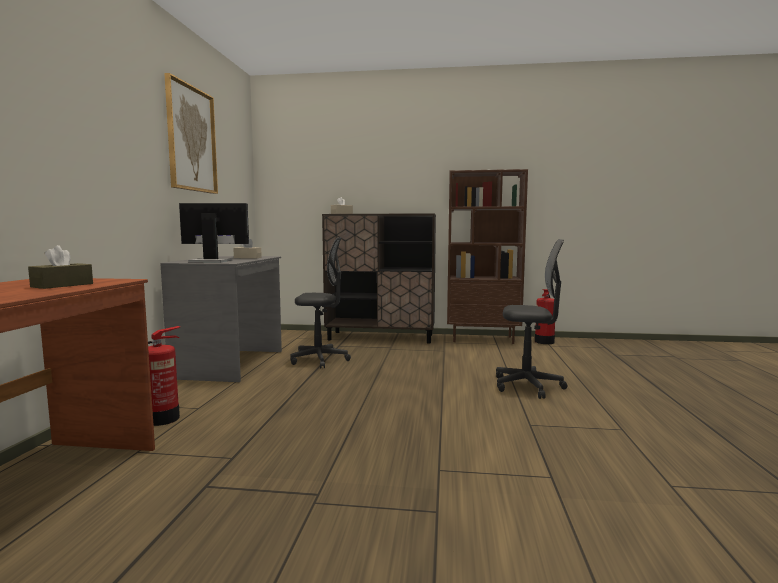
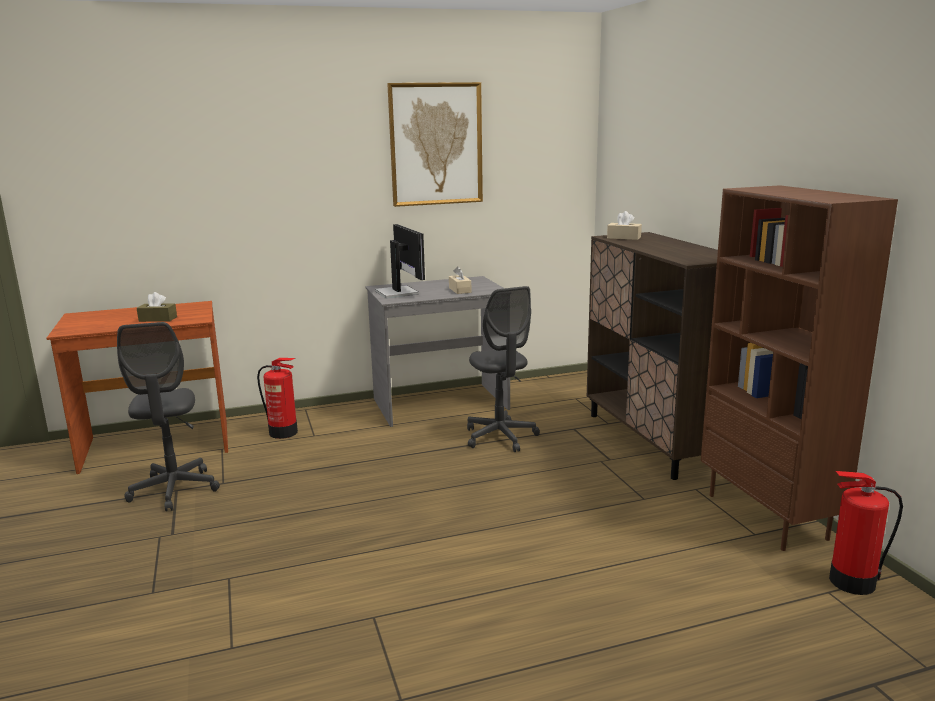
camera: 65 degrees right, 10 degrees up
(528, 386) = (530, 597): grey office chair -> grey office chair (174, 490)

